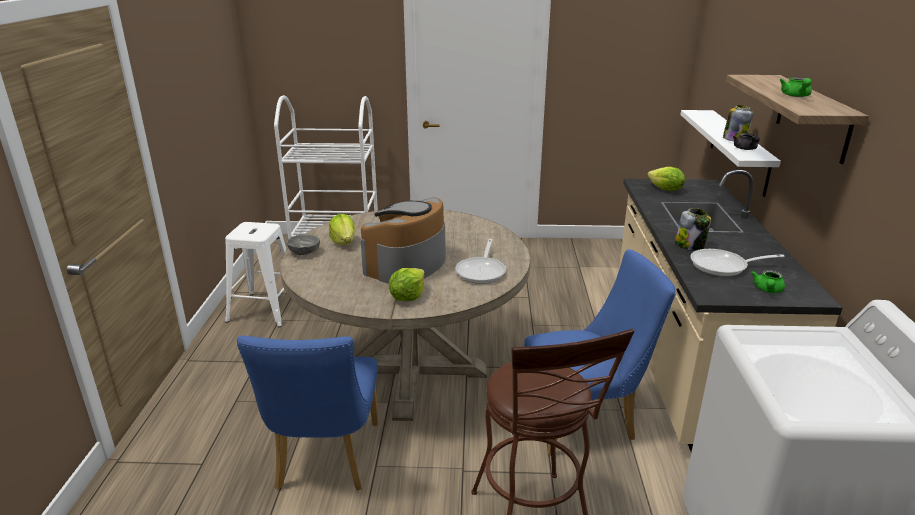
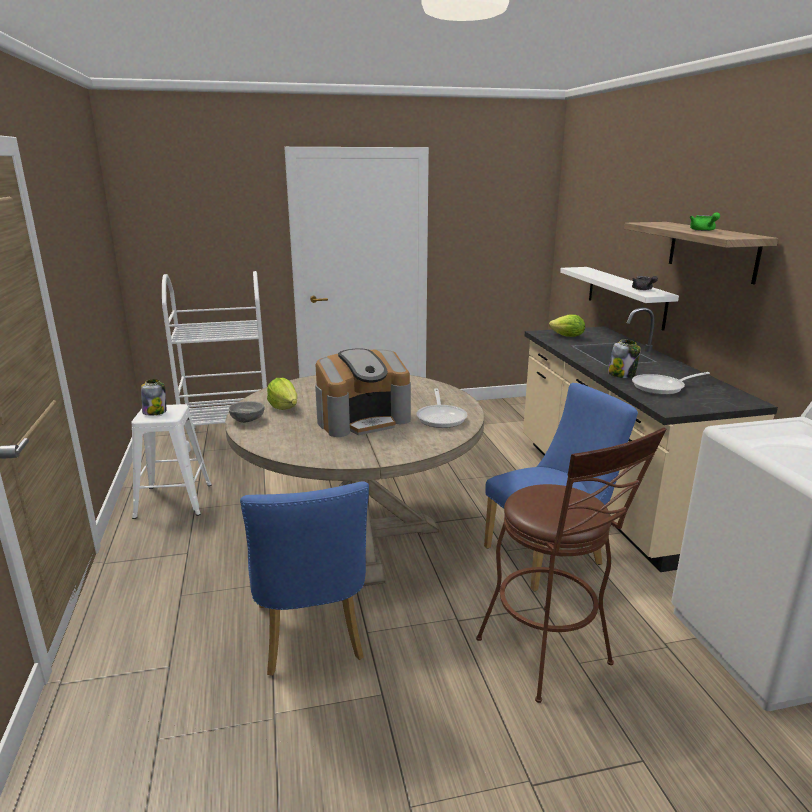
camera: 15 degrees left, 5 degrees down
(406, 264) = (363, 419): coffee machine -> coffee machine turned 135 degrees counterclockwise
(407, 297) = (384, 446): lettuce -> none
(734, 139) = (627, 284): jar -> jar (155, 412)
(767, 290) = (711, 401): green teapot -> none

